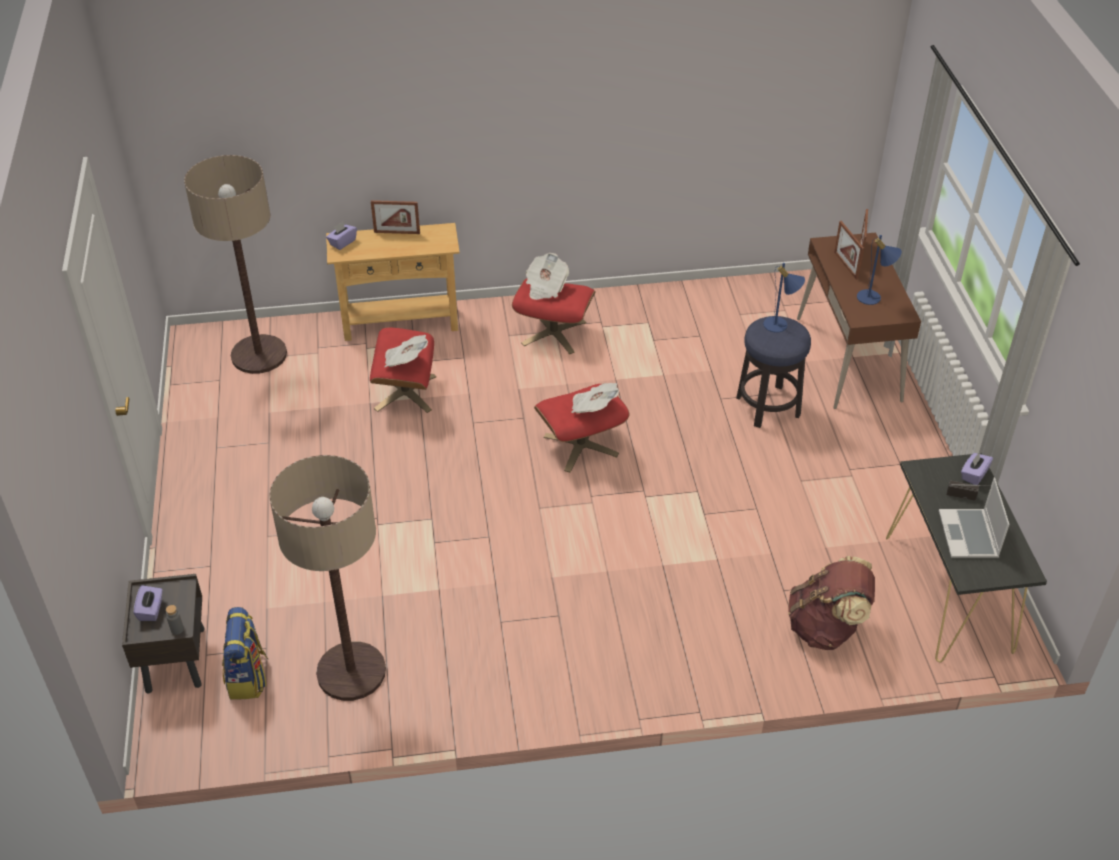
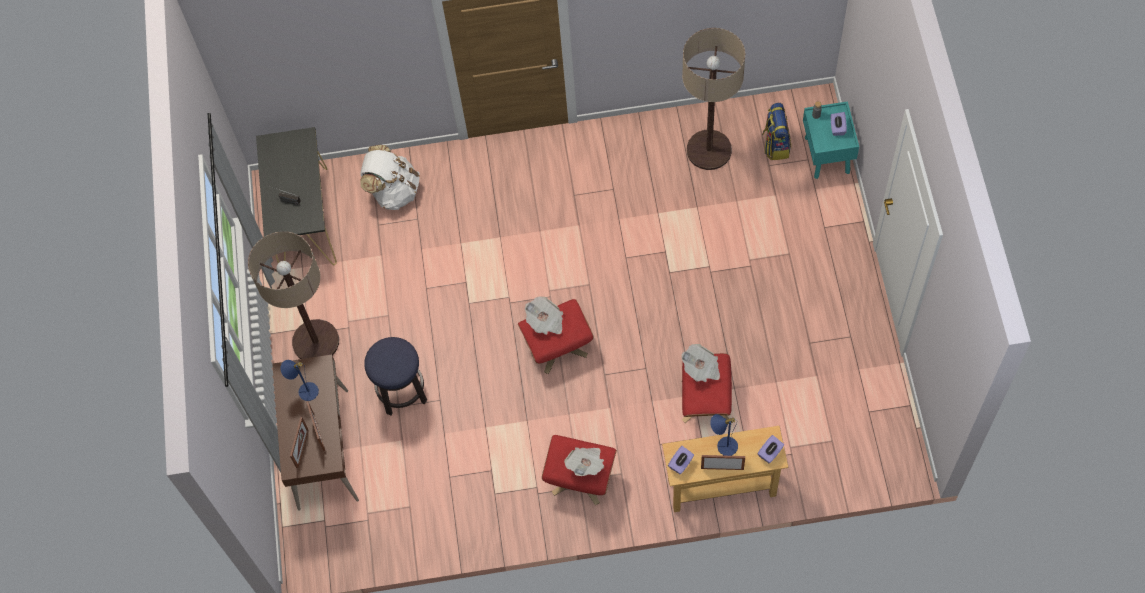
camera: 175 degrees left, 20 degrees up
(175, 659) = (827, 155): brown nightstand -> turquoise nightstand
(259, 355) = (842, 443): floor lamp -> floor lamp (316, 341)
(780, 326) = (388, 367): blue table lamp -> blue table lamp (723, 444)
(826, 628) = (394, 191): brown backpack -> white backpack
(969, 536) = (295, 168): laptop -> none
(973, 475) = (276, 218): purple tissue box -> purple tissue box (681, 463)

